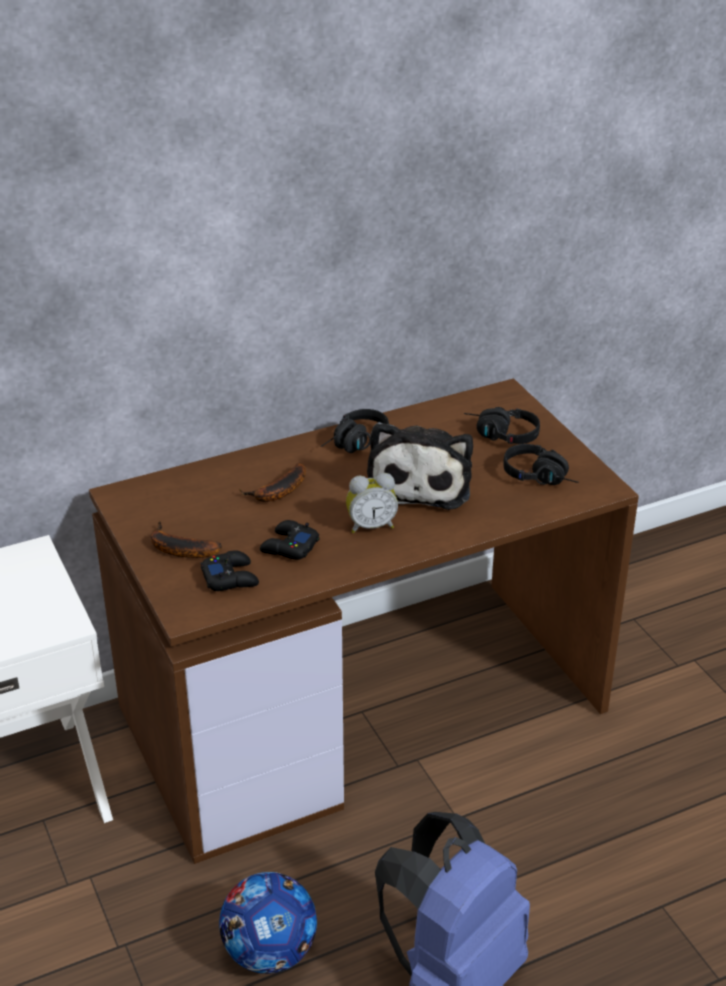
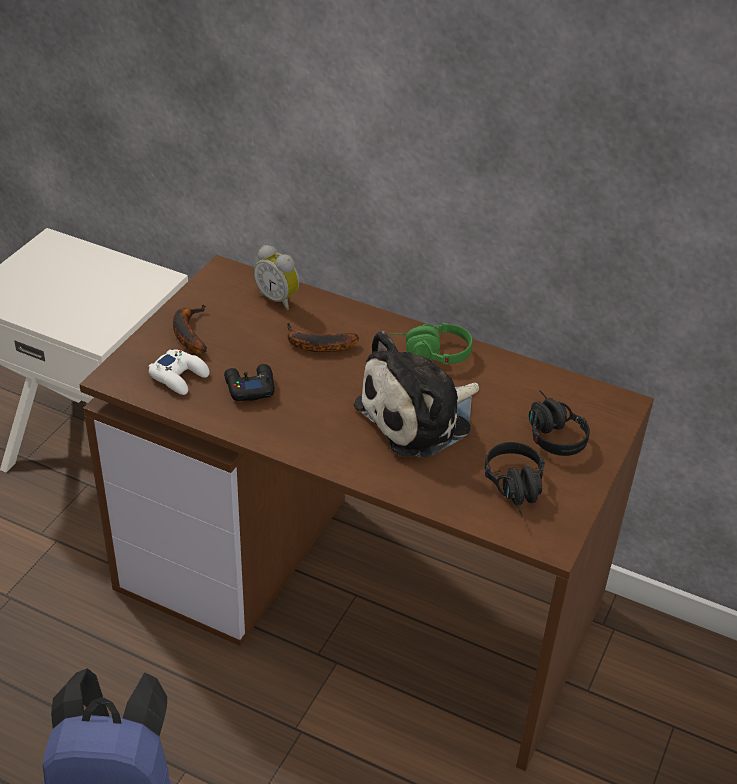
camera: 50 degrees right, 5 degrees up
(230, 577) = (179, 376): black game controller -> white game controller
(270, 952) = (62, 685): football -> none
(355, 444) = (429, 353): black headphones -> green headphones
(371, 526) = (326, 418): alarm clock -> alarm clock (278, 299)

